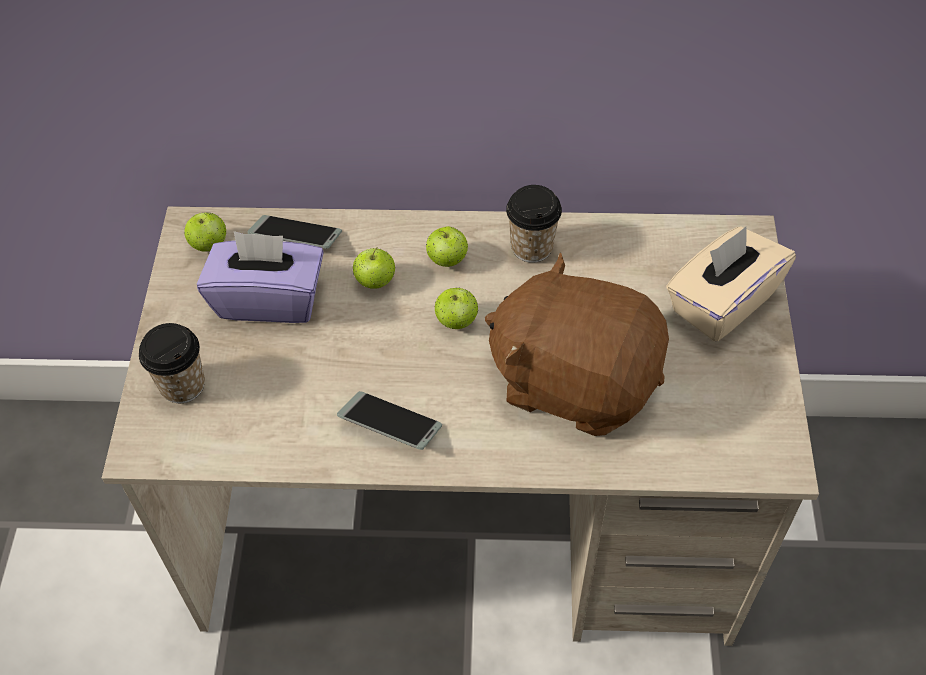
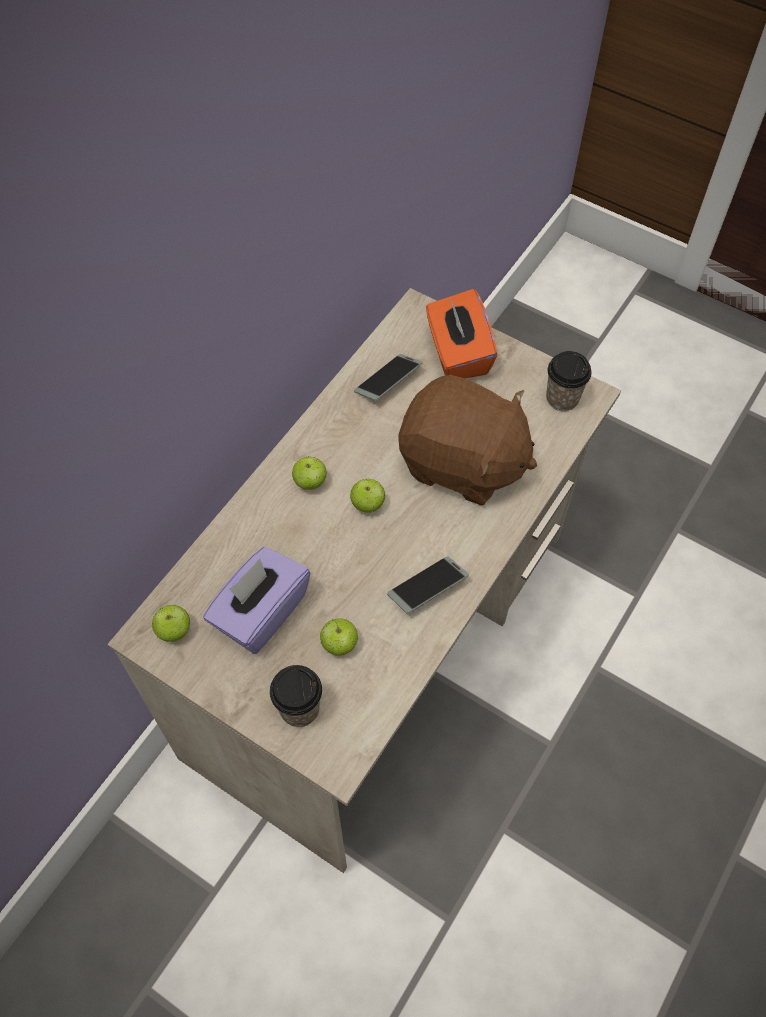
camera: 60 degrees left, 5 degrees up
(296, 238) = (215, 567): phone -> phone (388, 381)
(375, 281) = (296, 536): apple -> apple (339, 644)
(532, 247) = (337, 427): cup -> cup (562, 398)
(574, 380) = (462, 463): brown plush toy -> brown plush toy turned 120 degrees counterclockwise
(721, 302) = (458, 353): beige tissue box -> orange tissue box

